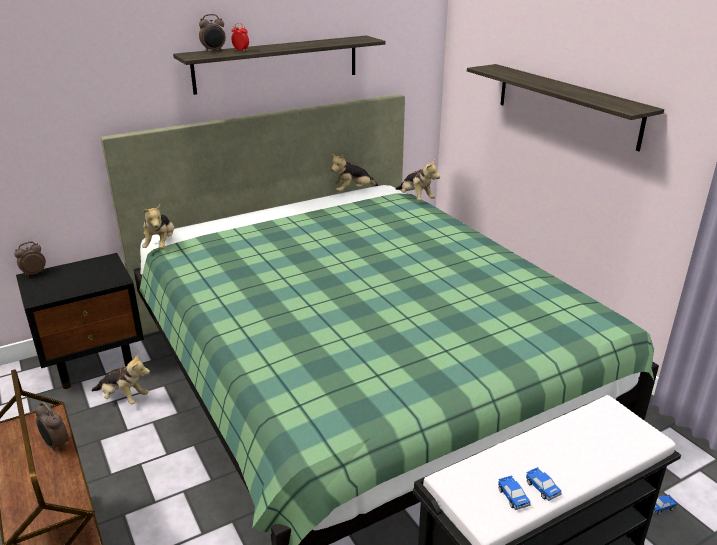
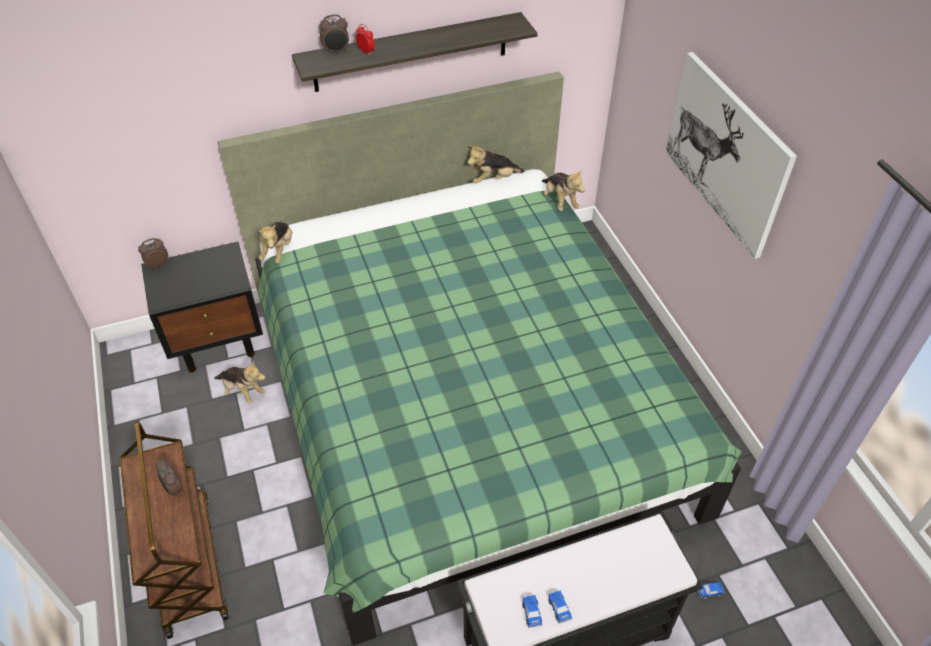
camera: 10 degrees right, 20 degrees up
(566, 104) = (726, 153): shelf -> picture

